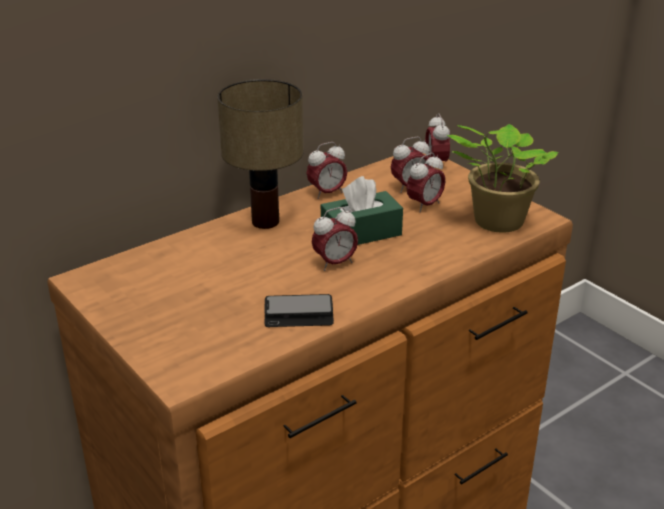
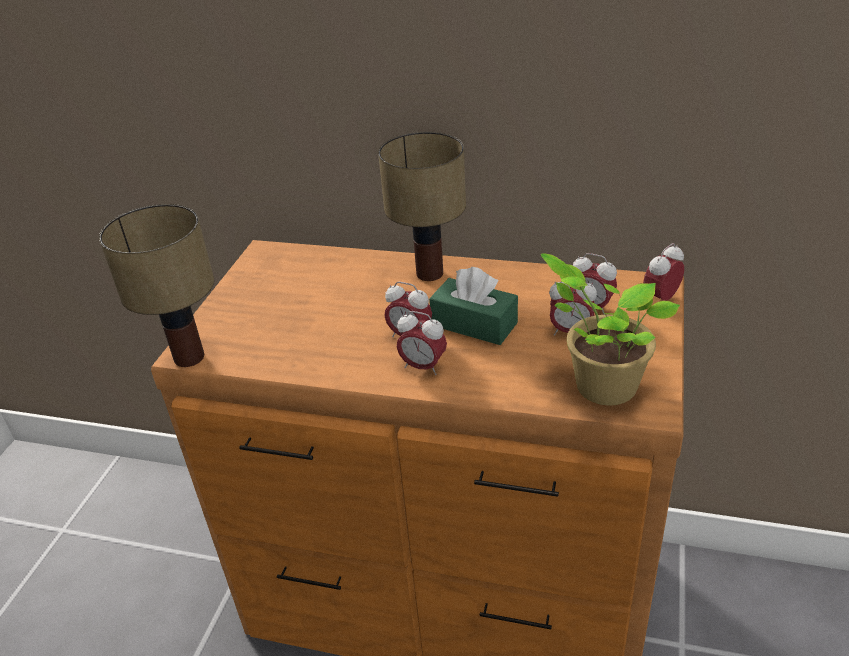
camera: 55 degrees right, 5 degrees up
(194, 380) = (189, 358): none -> table lamp
(298, 313) = (318, 357): phone -> none
(327, 193) = (515, 275): alarm clock -> alarm clock (423, 367)

